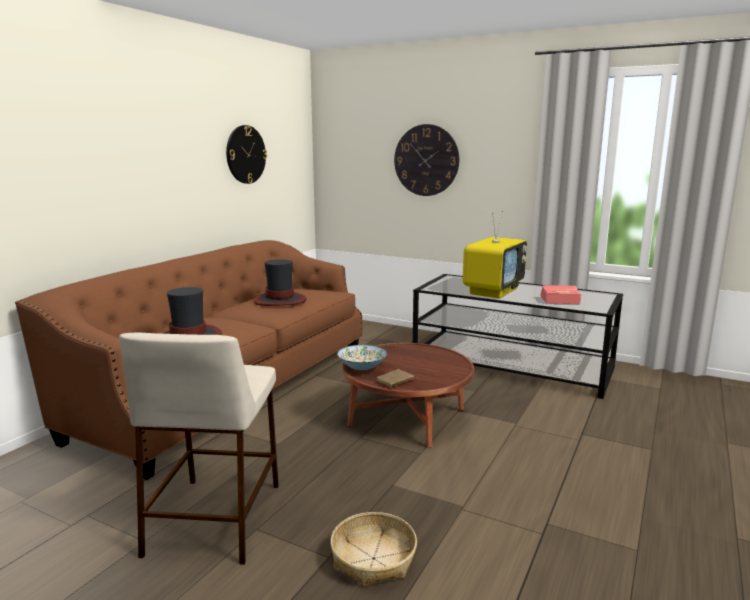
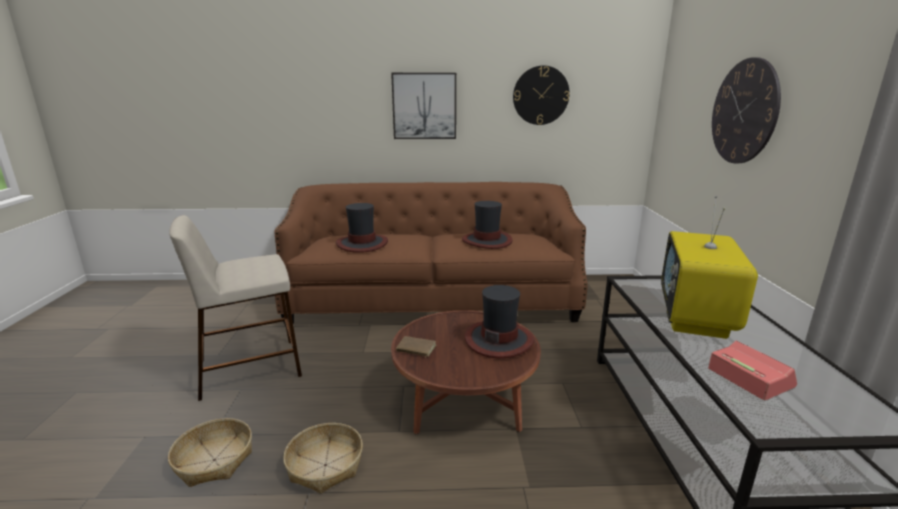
camera: 60 degrees right, 5 degrees up
(153, 169) = (424, 106): none -> picture
(362, 367) = (432, 324): bowl -> none
(415, 353) = (499, 339): none -> hat
(434, 495) = (325, 465): none -> basket
(493, 291) = (695, 318): television -> television turned 105 degrees clockwise

